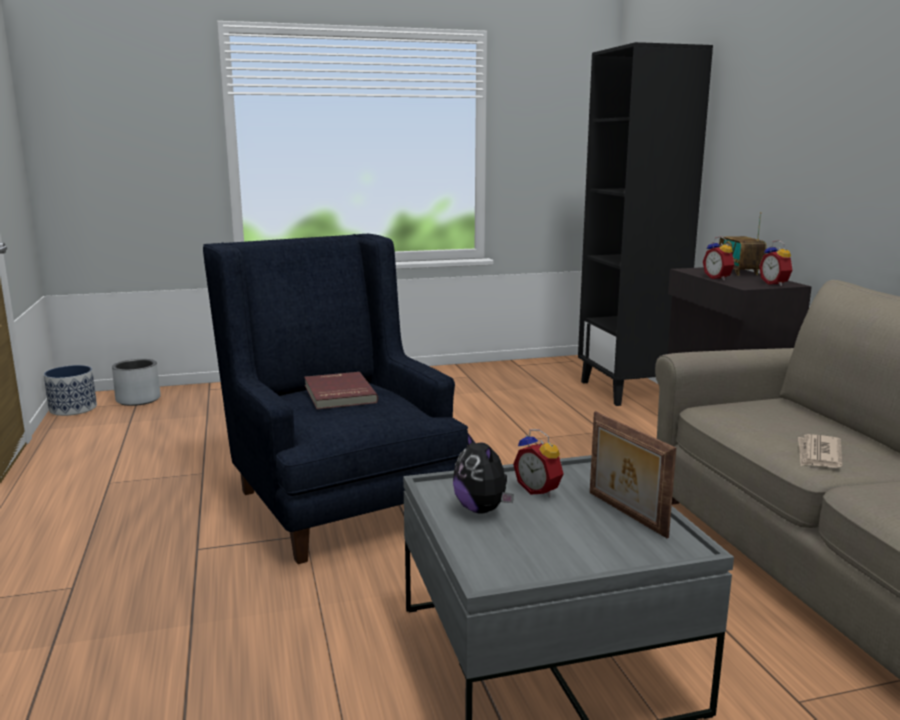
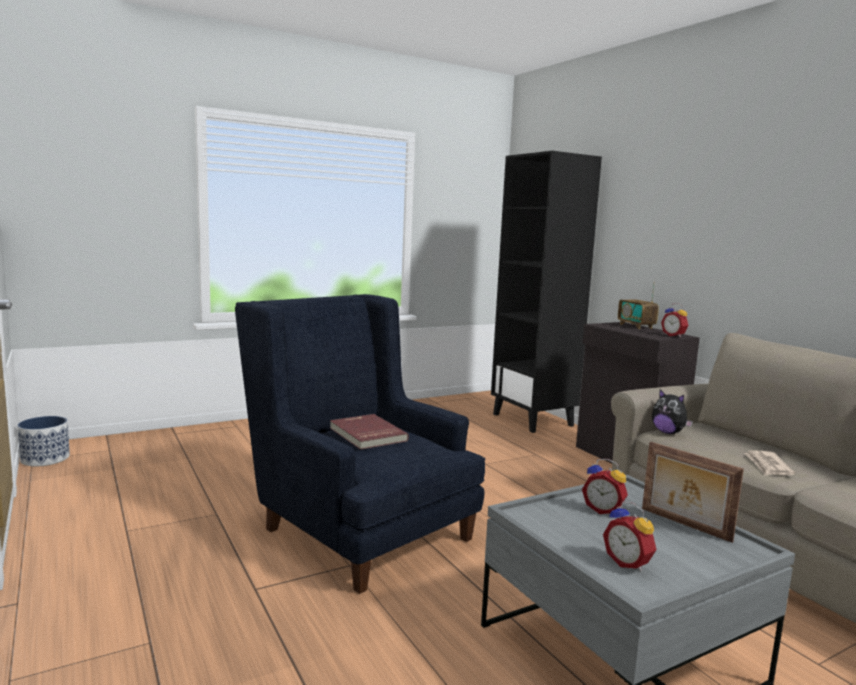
camera: 15 degrees left, 5 degrees down
(138, 400) = (109, 447): grey planter -> none
(482, 509) = (575, 530): plush toy -> plush toy (668, 432)
(718, 278) = (629, 331): alarm clock -> alarm clock (628, 563)

